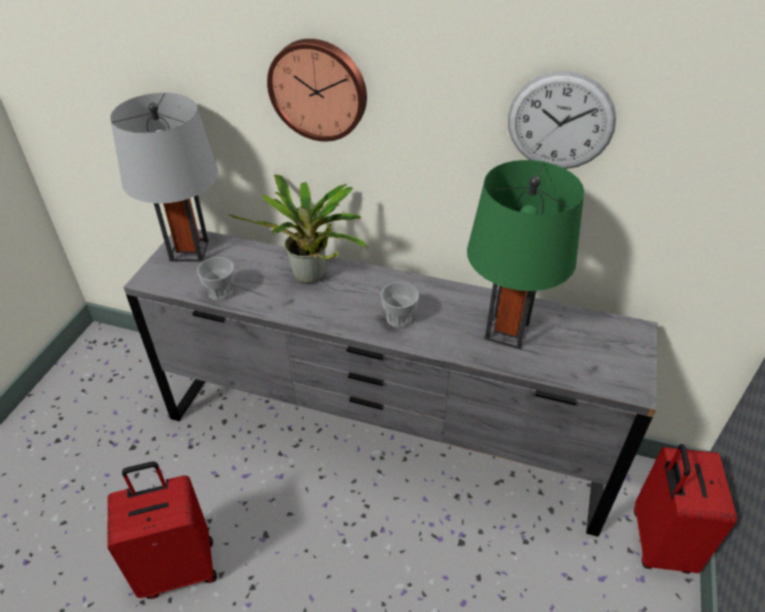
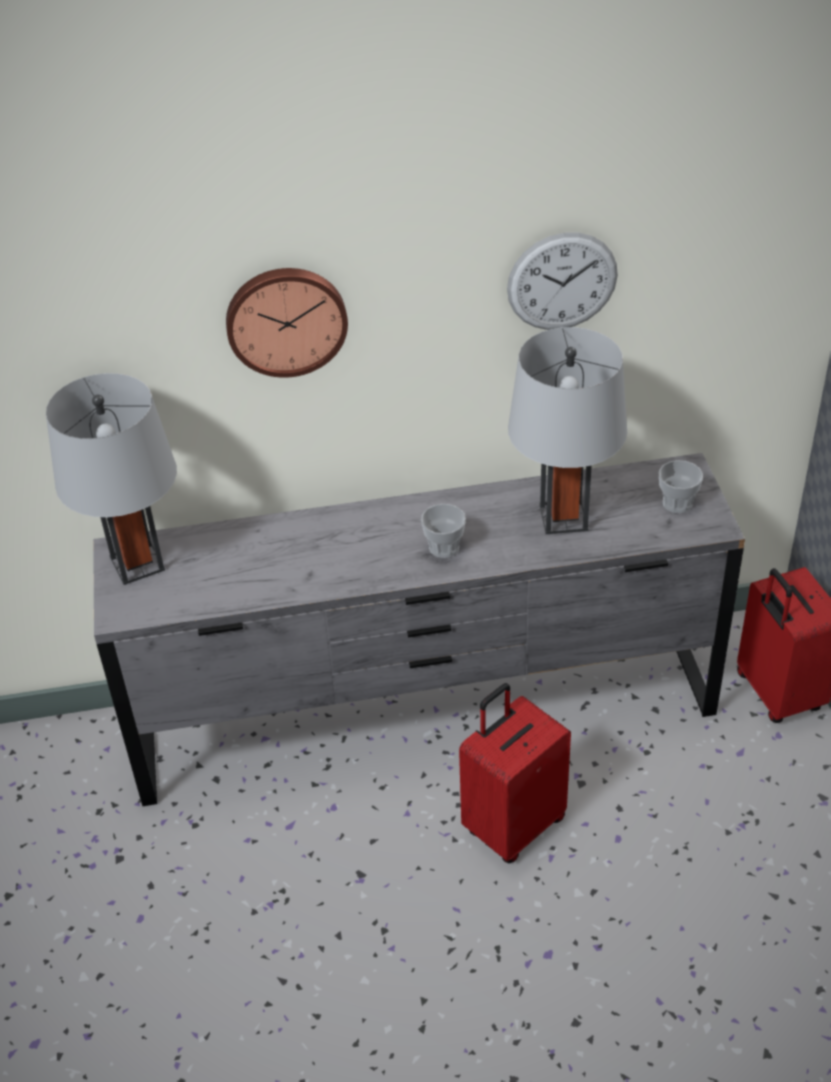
camera: 25 degrees left, 0 degrees up
(178, 567) = (283, 952): red suitcase -> red suitcase (513, 825)
(220, 292) = (220, 596): cup -> cup (677, 503)
(311, 278) = (313, 541): potted plant -> none
(507, 331) = (563, 517): green table lamp -> grey table lamp

